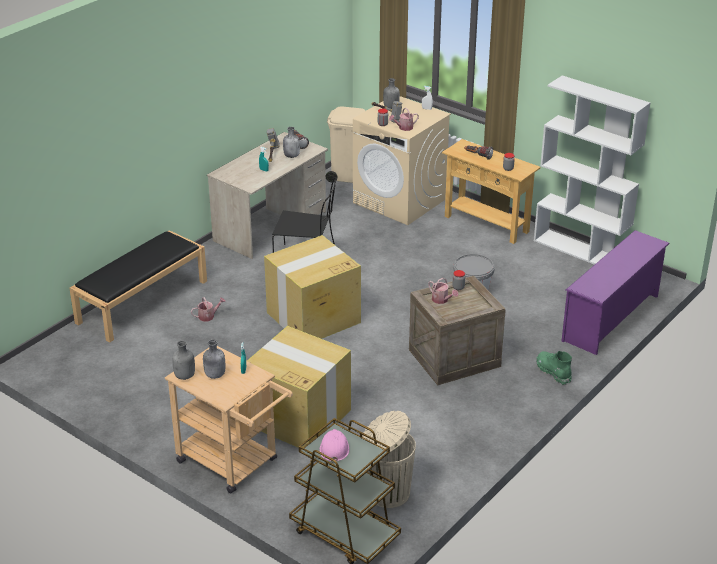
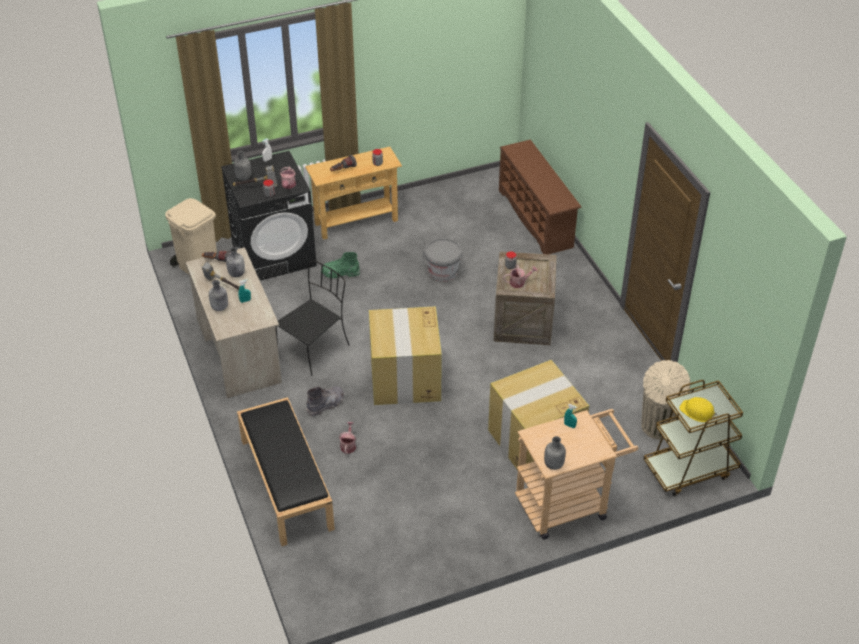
camera: 60 degrees left, 10 degrees up
(214, 375) = (564, 445): grey bottle -> grey bottle (220, 308)
(246, 289) = (326, 404): none -> grey boot
(334, 448) = (697, 412): pink hard hat -> yellow hard hat
(400, 201) = (274, 254): beige washing machine -> black washing machine
(553, 372) = (578, 278): green boot -> green boot (340, 273)
(581, 250) = (438, 191): white bookcase -> none
(612, 318) = (536, 219): purple shoe rack -> brown shoe rack

